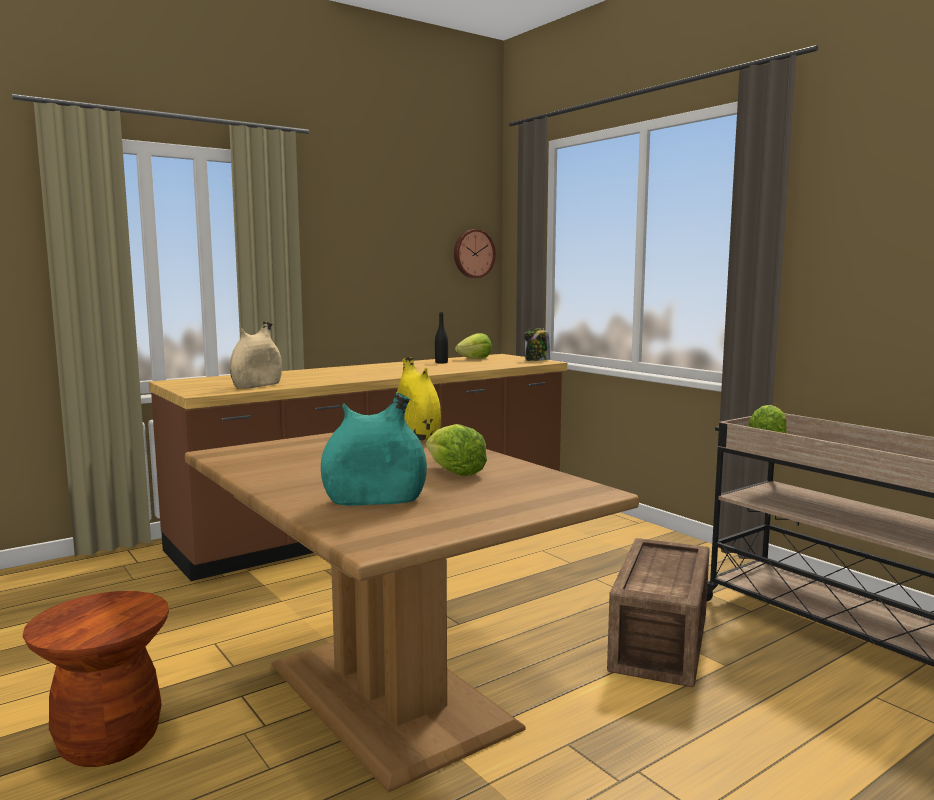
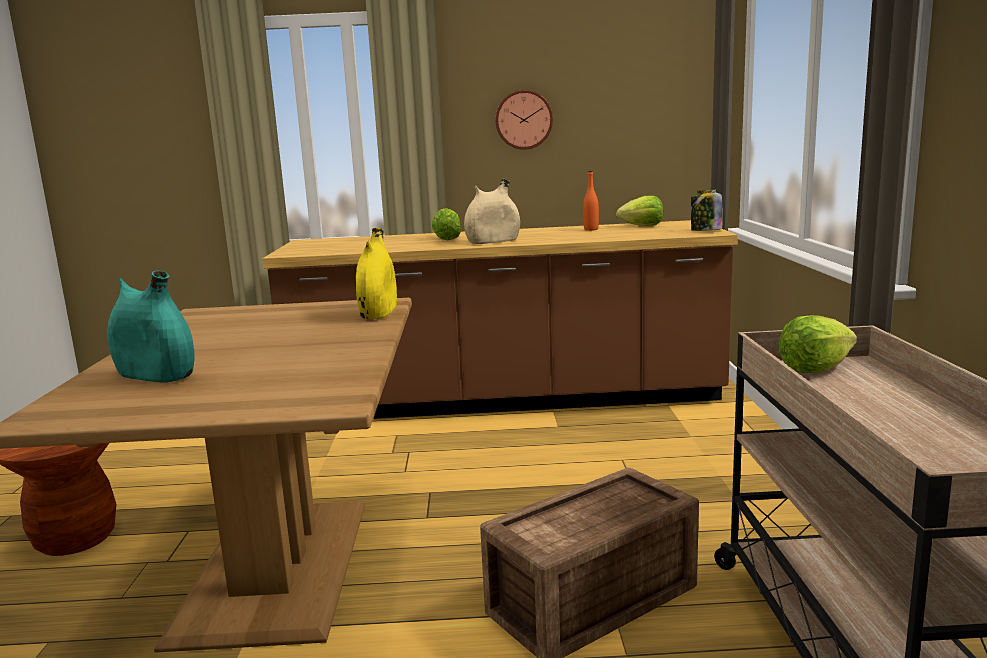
camera: 35 degrees right, 5 degrees up
(257, 385) = (347, 249): beige vase -> beige vase (493, 242)
(441, 362) = (591, 229): black bottle -> orange bottle
(454, 472) = (291, 357): lettuce -> lettuce (447, 239)
(473, 253) = (673, 98): wall clock -> wall clock (523, 120)

